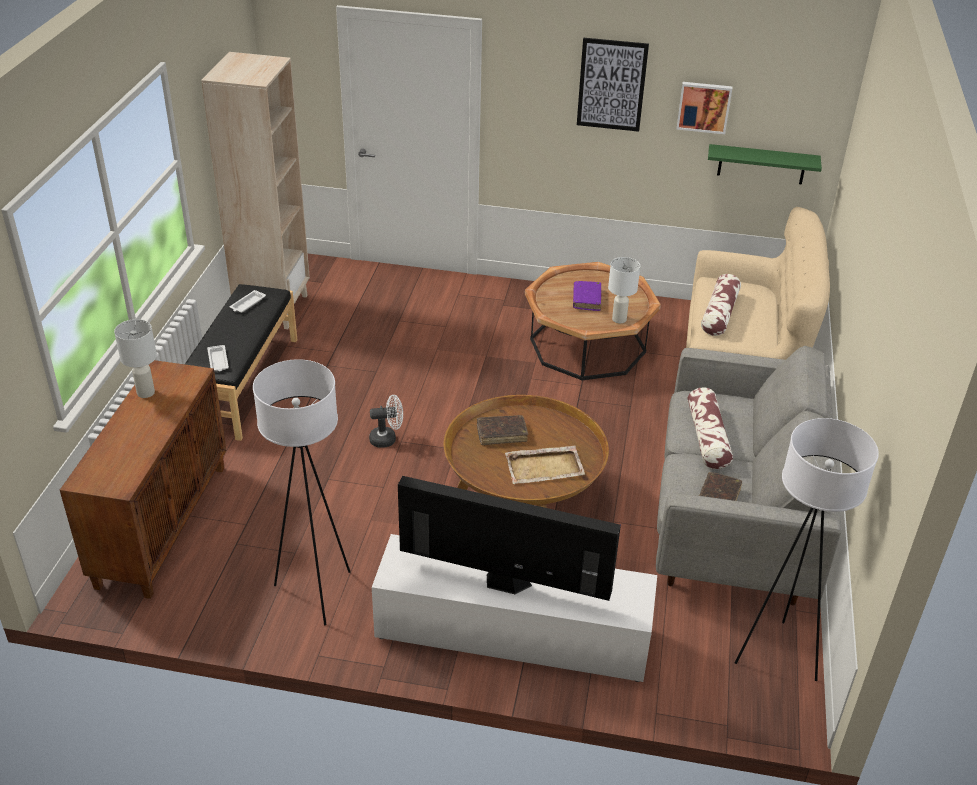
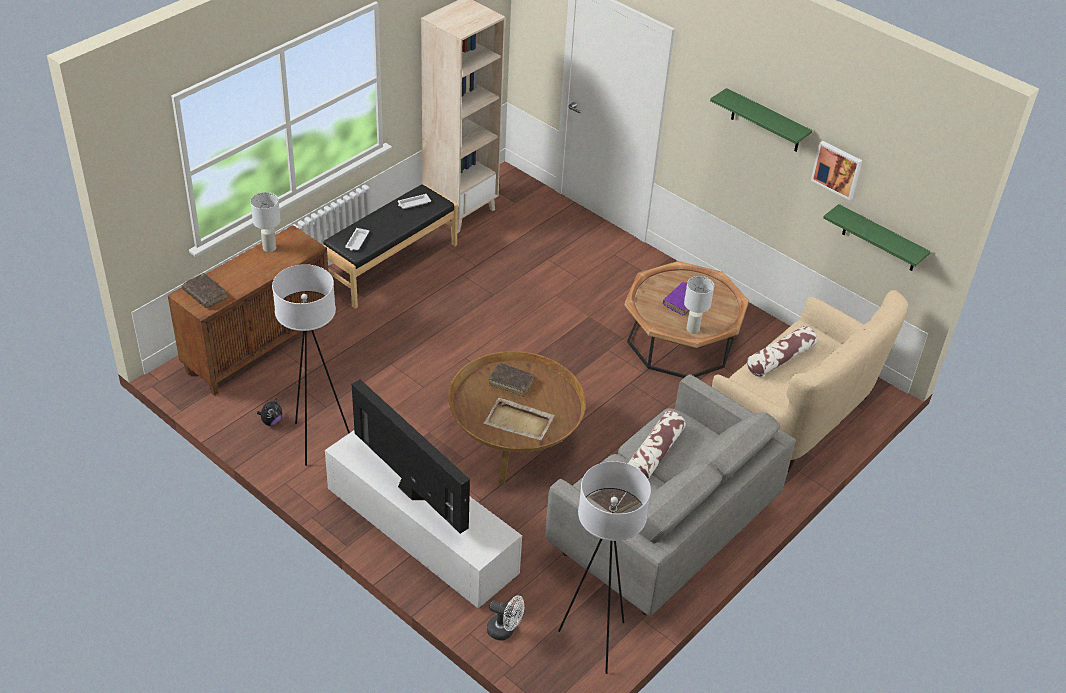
camera: 30 degrees right, 5 degrees up
(109, 470) = (205, 294): none -> brown book
(244, 596) = (271, 421): none -> plush toy
(387, 439) = (457, 351): white fan -> white fan (505, 631)
(611, 84) = (766, 121): picture -> green shelf

